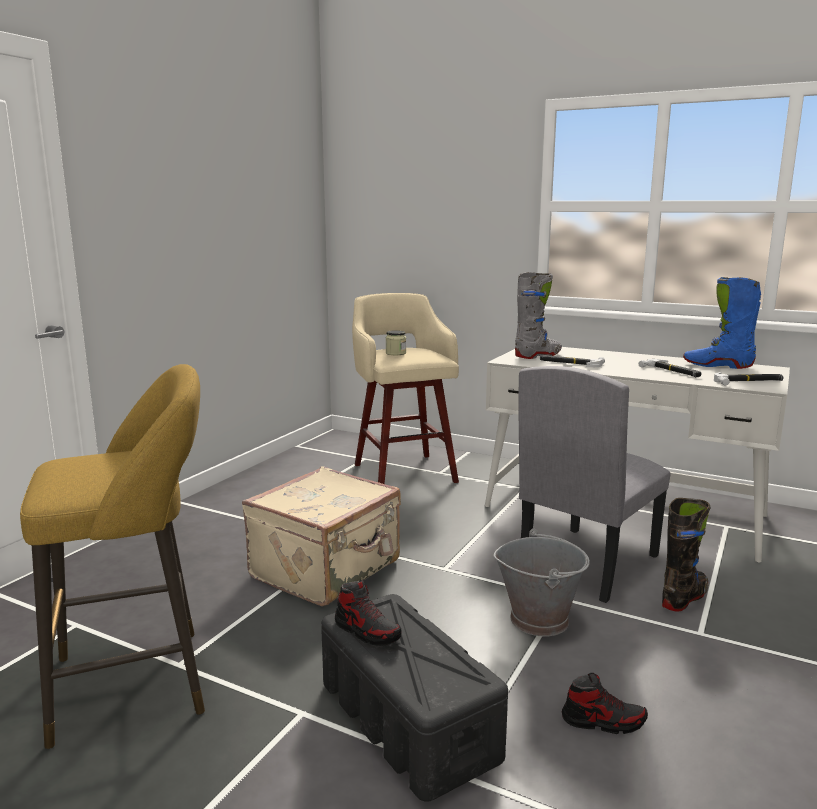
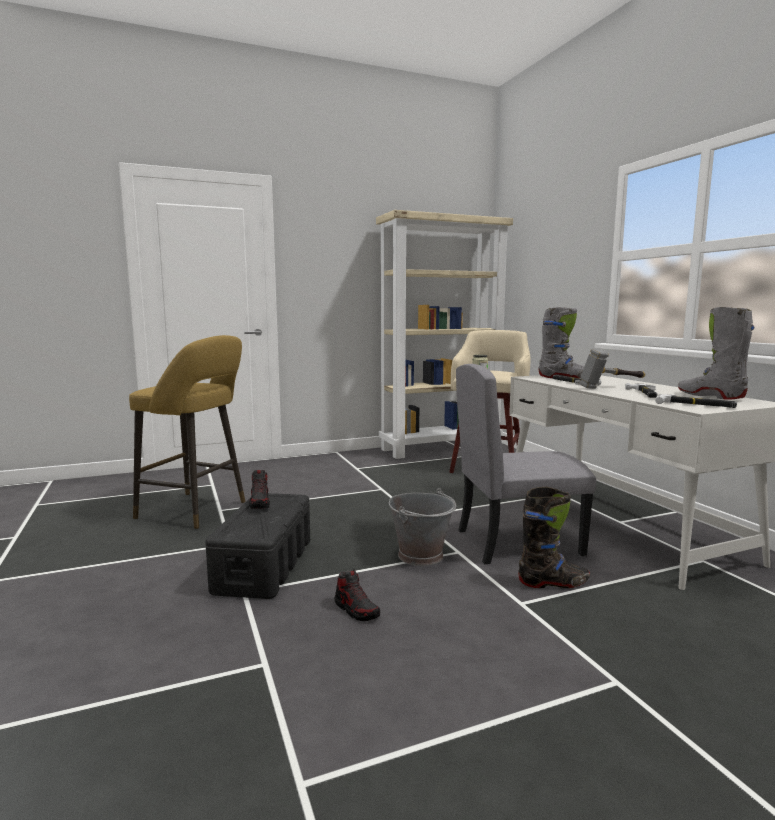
camera: 40 degrees right, 5 degrees down
(308, 459) = (441, 448): none -> beige bookcase
(328, 570) = (350, 497): beige suitcase -> none
(621, 365) = (612, 387): none -> hammer
(717, 365) = (710, 396): blue boot -> grey boot

